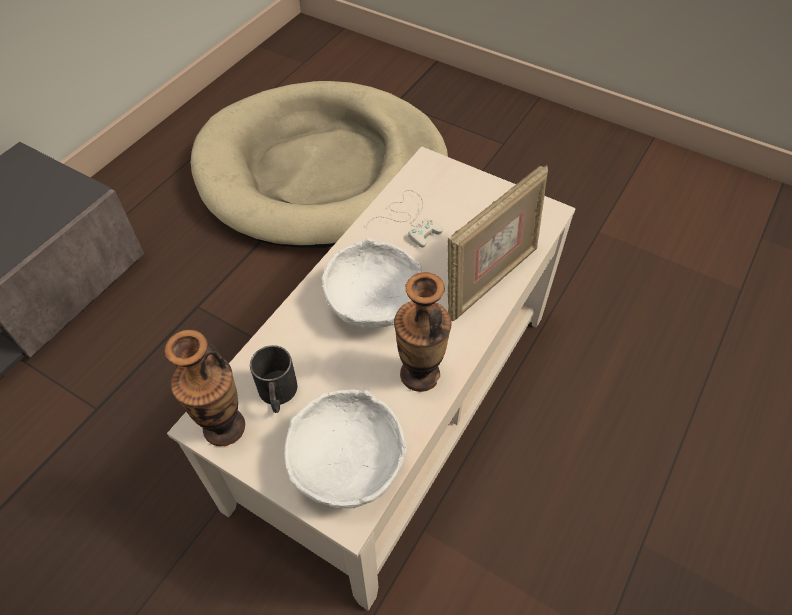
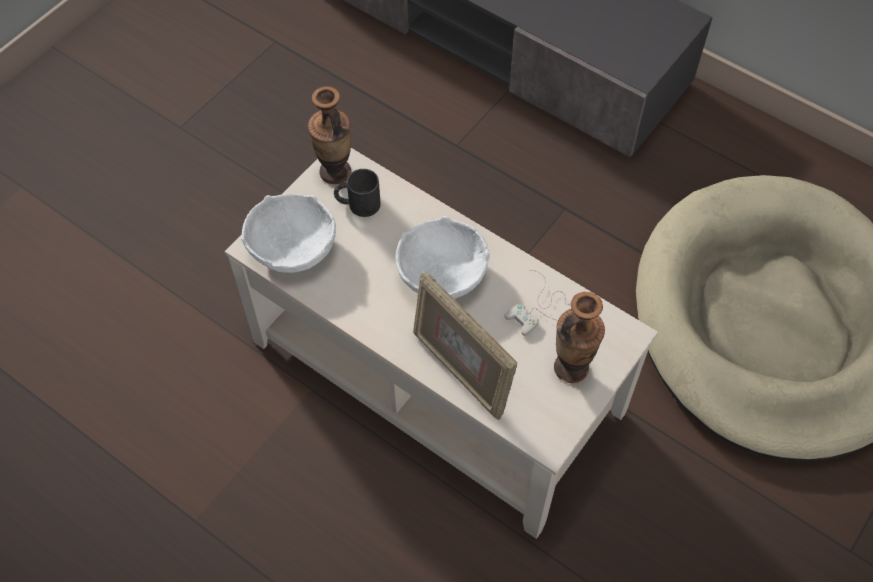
camera: 95 degrees right, 5 degrees up
(419, 374) = (362, 302): vase -> vase (571, 367)

